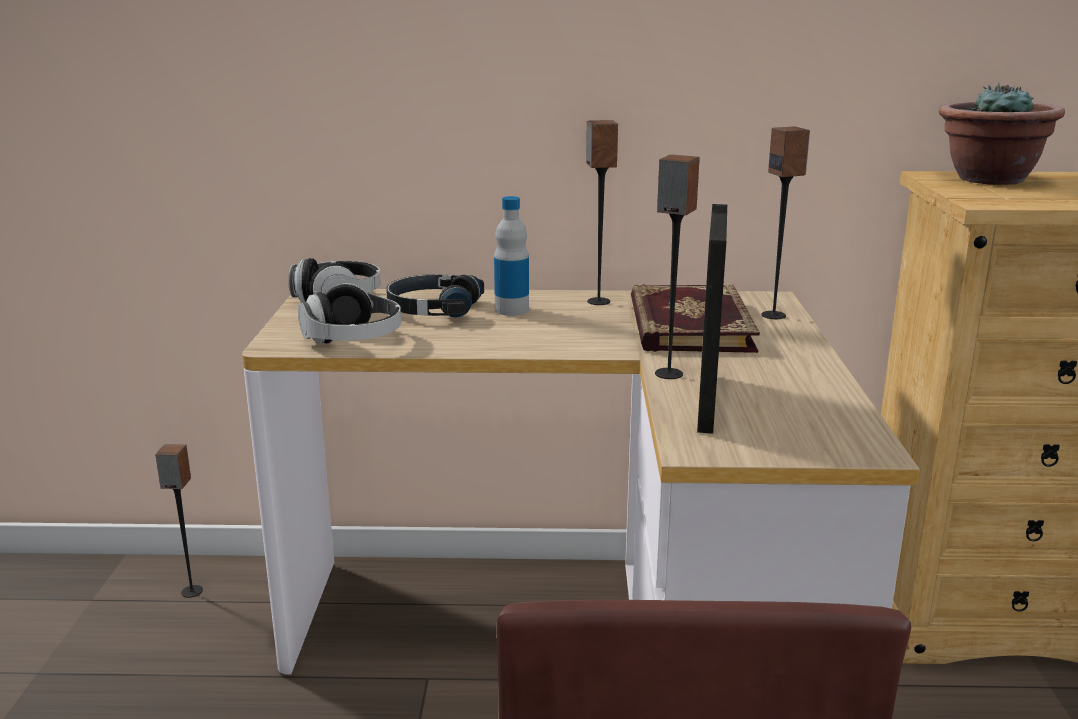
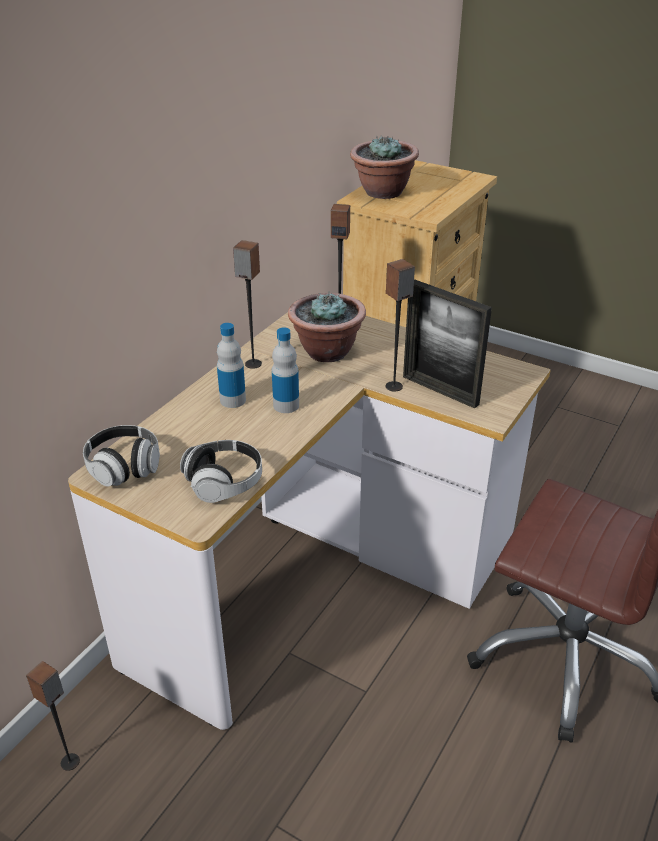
camera: 60 degrees left, 15 degrees up
(433, 309) = (194, 430): black headphones -> none
(537, 333) = (286, 405): none -> bottle
(687, 325) = (326, 351): book -> potted plant

